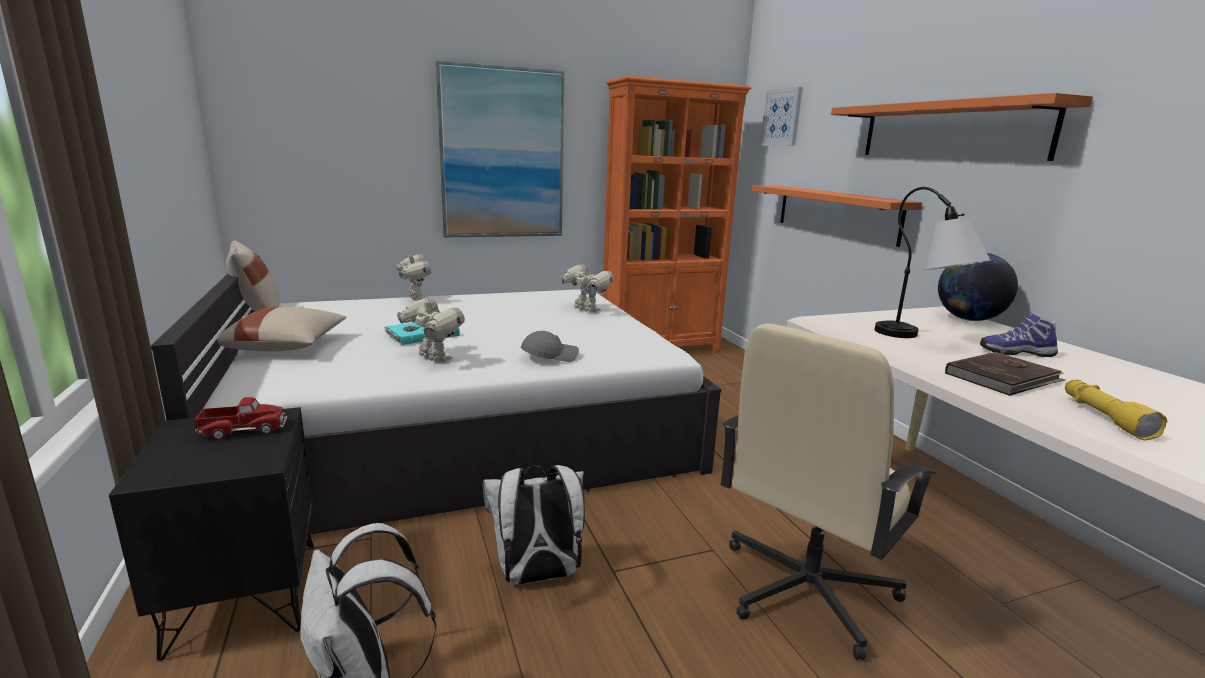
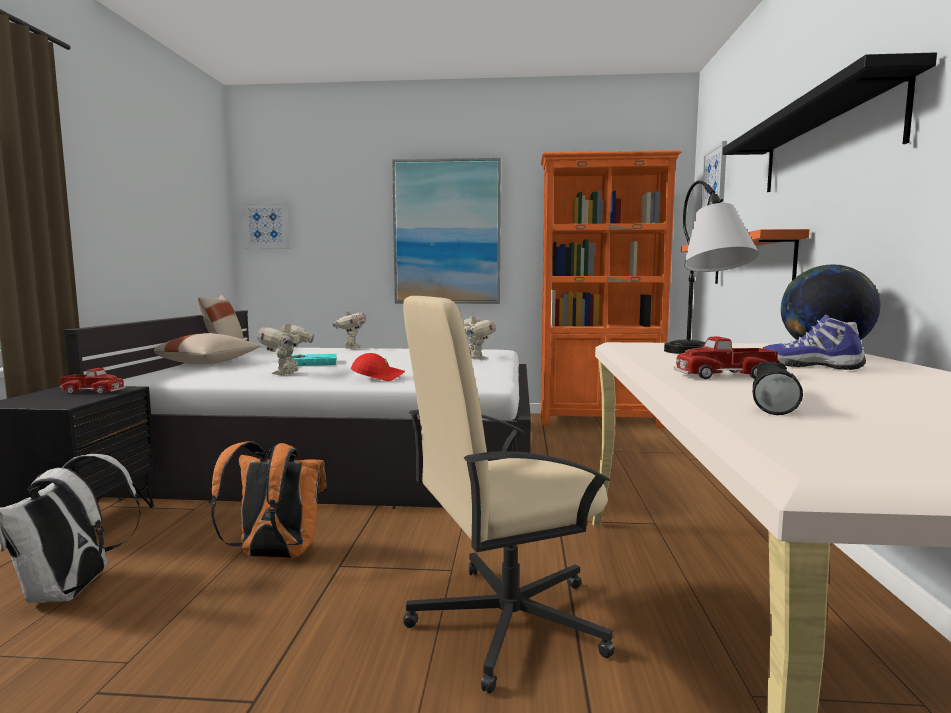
camera: 25 degrees right, 10 degrees down
(260, 135) = (266, 225): none -> picture
(433, 359) = (288, 373): toy robot -> toy robot turned 150 degrees counterclockwise
(537, 576) = (274, 556): white backpack -> orange backpack
(550, 356) = (378, 377): grey cap -> red cap
(949, 131) = (825, 142): orange shelf -> black shelf
(1003, 378) = (724, 375): brown book -> toy truck
(1103, 417) = (771, 400): yellow flashlight -> black flashlight

